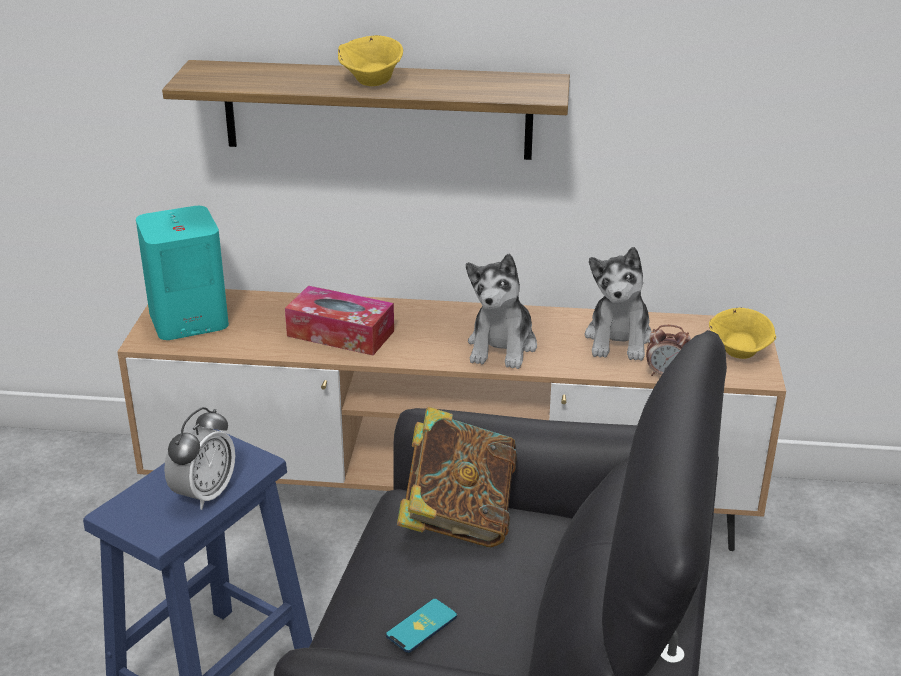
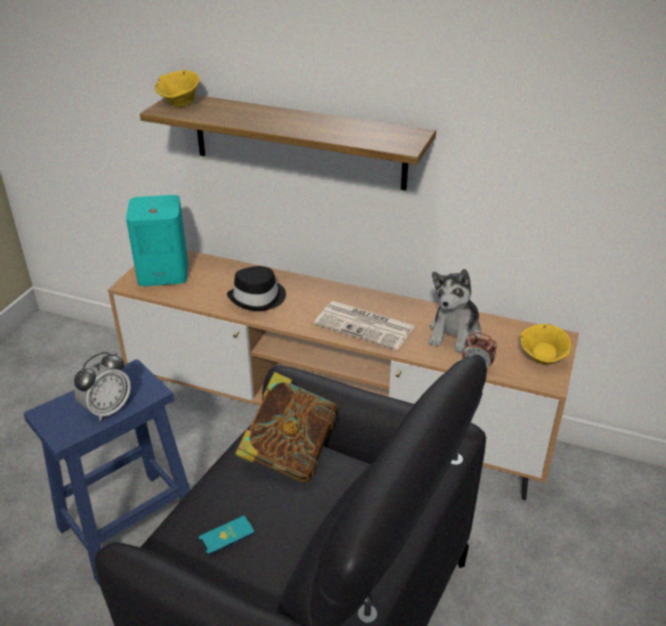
camera: 15 degrees right, 5 degrees up
(340, 333) = (258, 298): tissue box -> black hat
(372, 82) = (285, 123): yellow bowl -> yellow bowl (180, 104)
(502, 346) = (366, 325): plush toy -> newspaper

